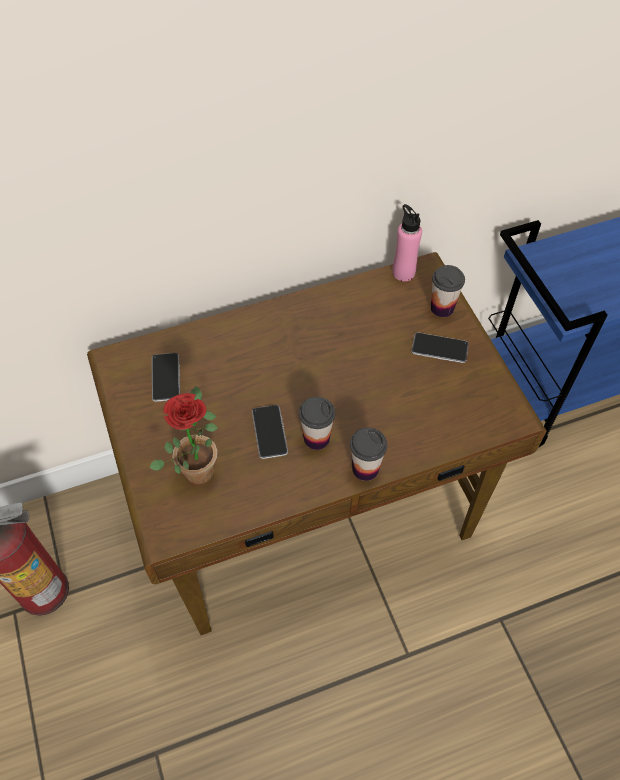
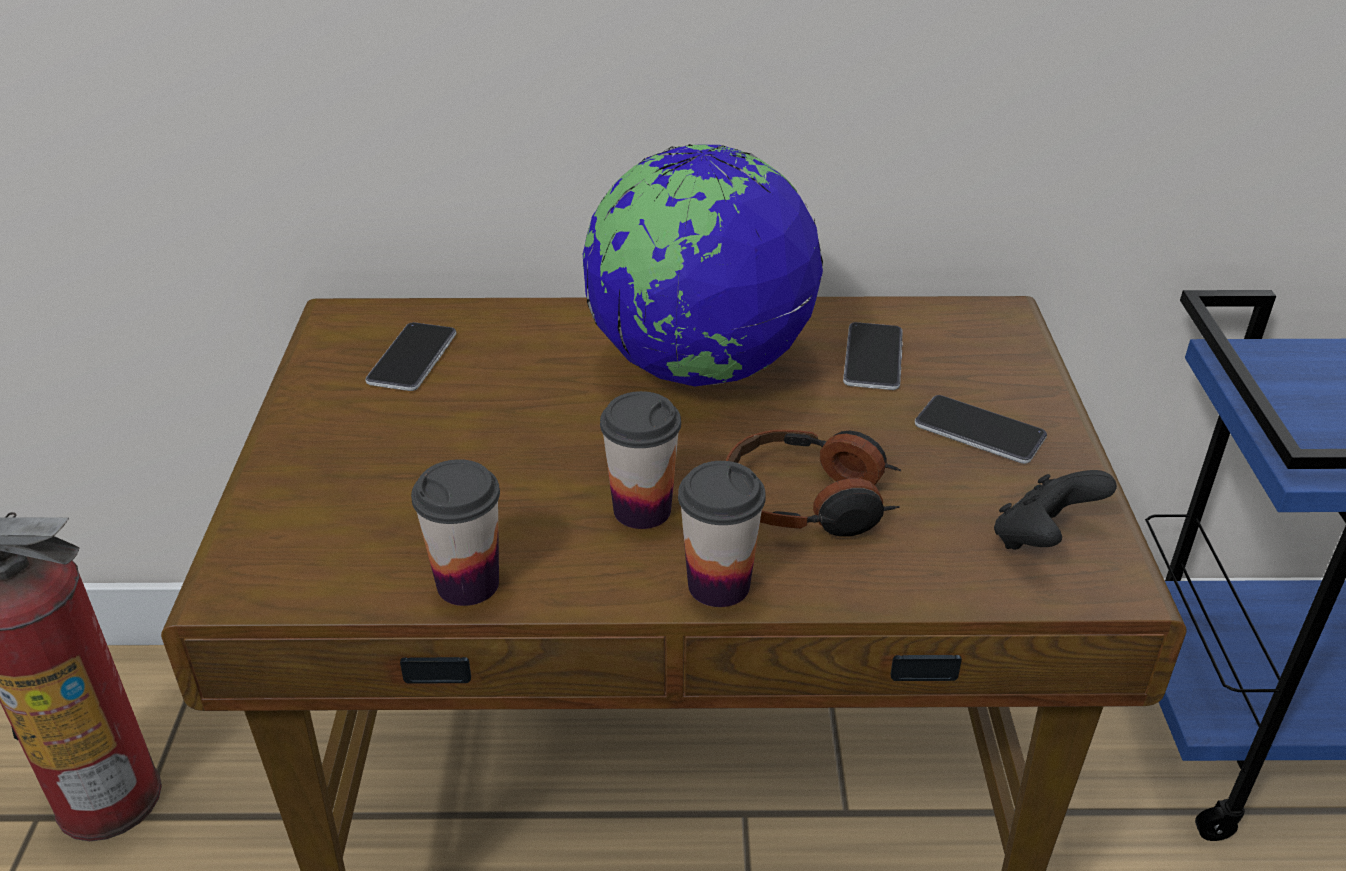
camera: 20 degrees right, 20 degrees down
(198, 466) = (379, 494): potted plant -> none
(269, 432) = (553, 478): phone -> phone (873, 358)
(303, 343) = (699, 366): none -> globe
(384, 411) = (809, 501): none -> headphones
(403, 272) = (952, 311): pink bottle -> none
(442, 308) = (1011, 374): cup -> cup (468, 583)
(482, 403) = (1042, 540): none -> black game controller

